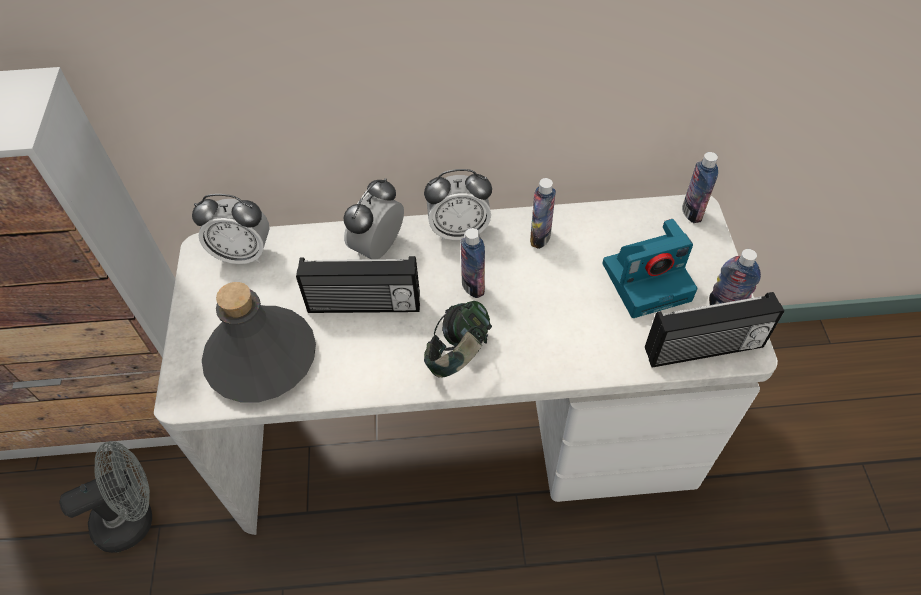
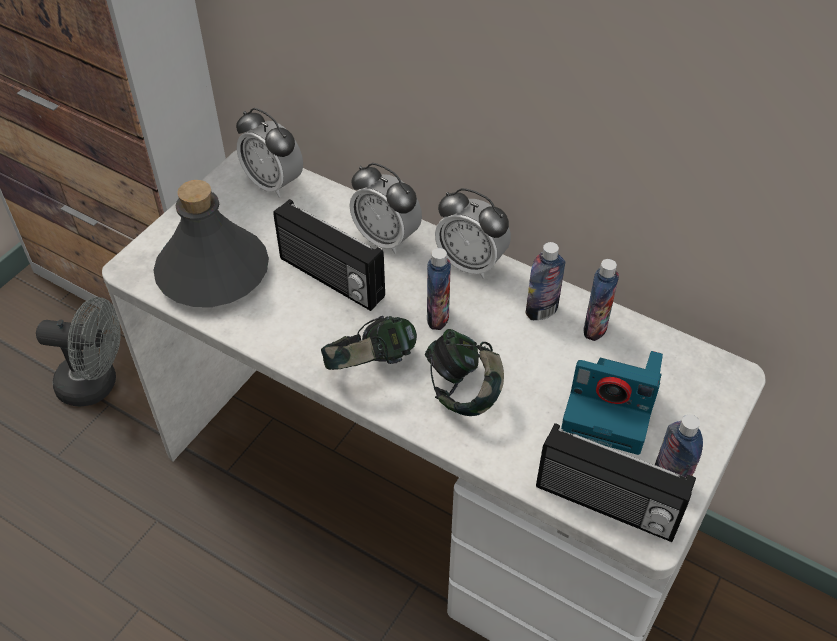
camera: 35 degrees right, 5 degrees down
(378, 248) = (386, 238): alarm clock -> alarm clock turned 120 degrees counterclockwise
(541, 330) = (463, 391): none -> headphones
(692, 212) = (723, 375): bottle -> bottle (595, 328)

